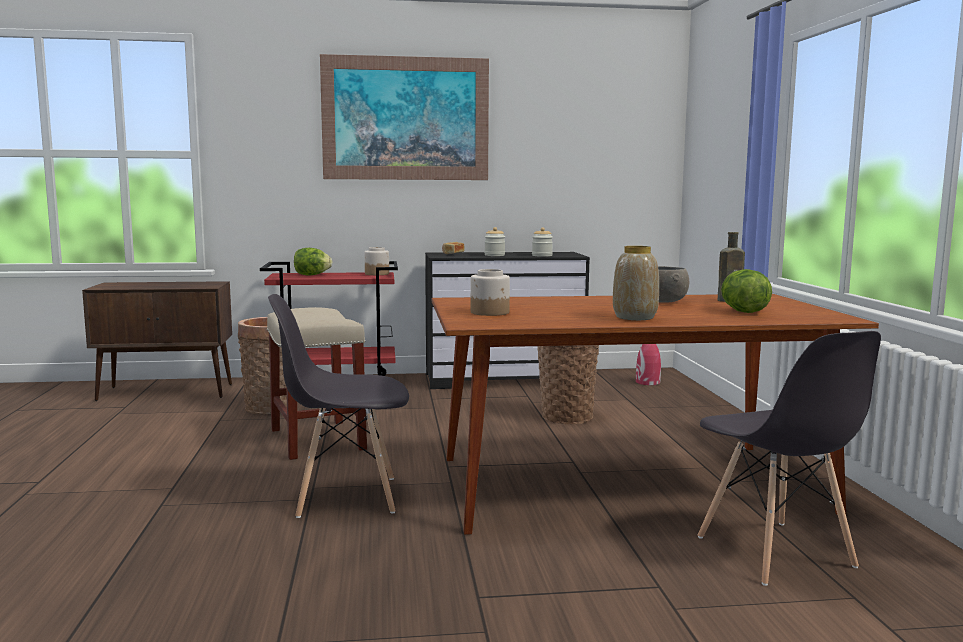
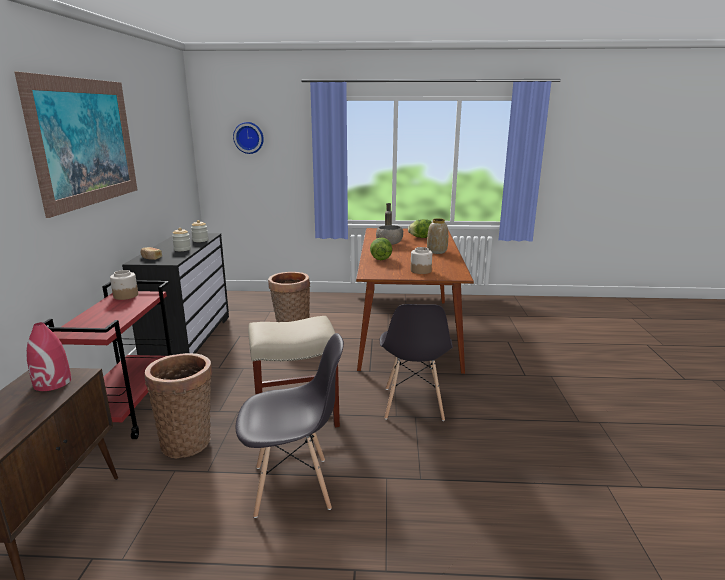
camera: 80 degrees left, 10 degrees up
(311, 275) = (99, 319): lettuce -> lettuce (380, 259)
(647, 382) = (238, 301): red vase -> red vase (52, 383)
(718, 126) = (249, 137): none -> wall clock
(775, 553) = (477, 319): grey chair -> grey chair (293, 487)

